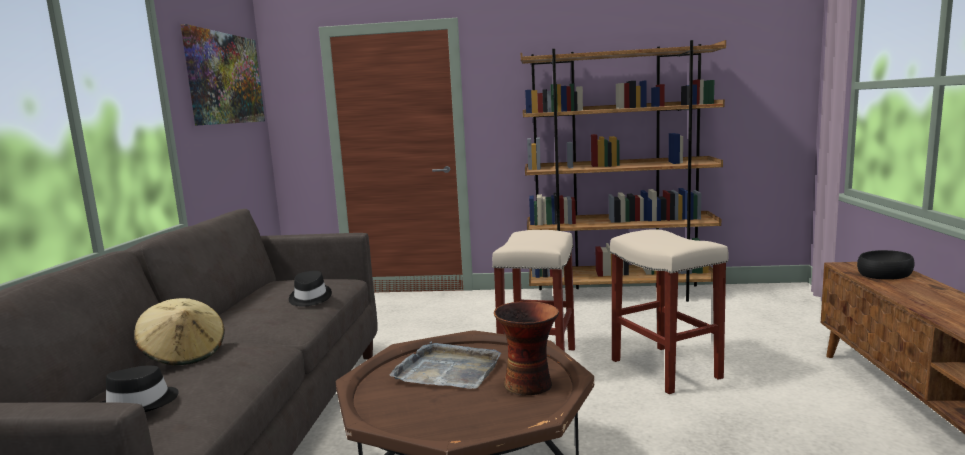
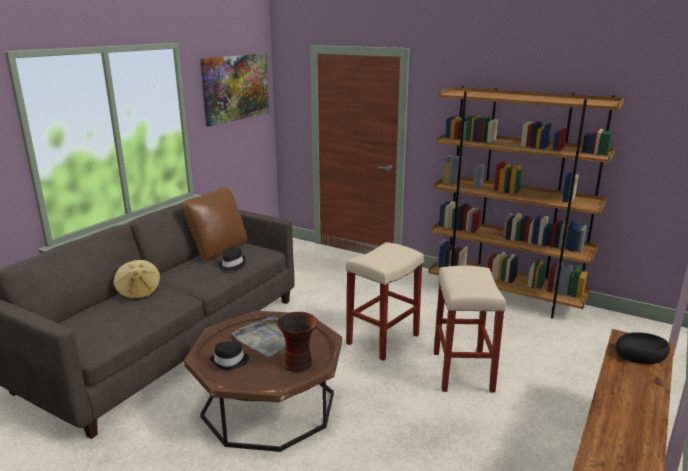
camera: 25 degrees right, 10 degrees up
(141, 403) = (101, 319): black hat -> black hat (230, 361)
(267, 290) = (218, 250): none -> brown pillow

